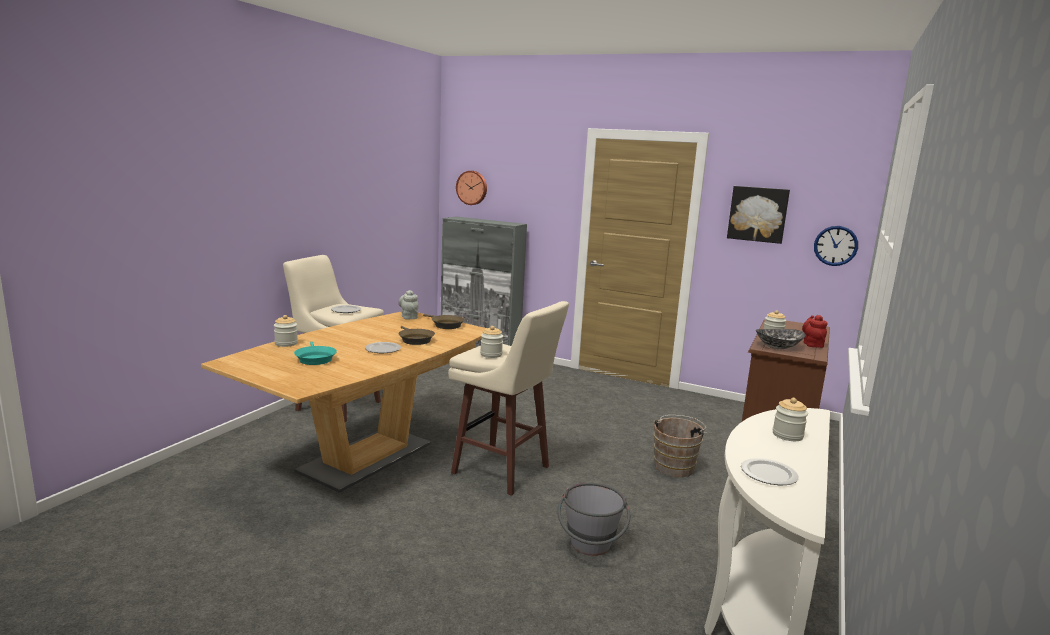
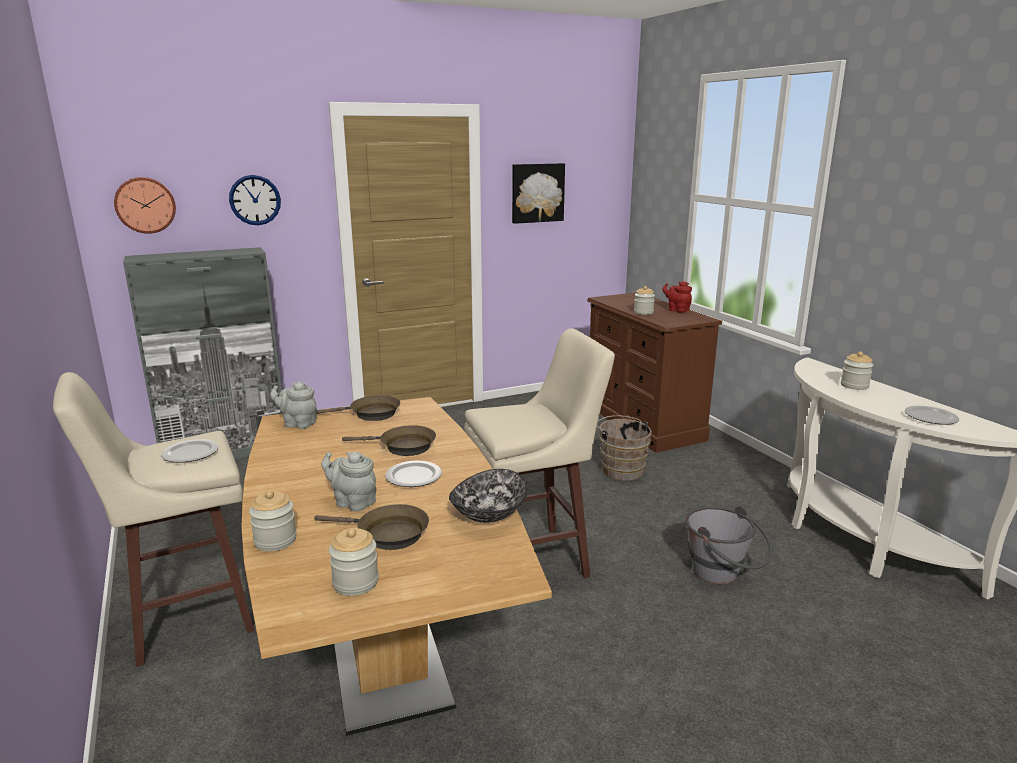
camera: 50 degrees left, 5 degrees up
(315, 359) = (387, 534): turquoise frying pan -> brown frying pan
(338, 346) = (352, 502): none -> grey teapot
(491, 354) = (525, 423): jar -> jar (355, 582)
(777, 346) = (671, 319): bowl -> bowl (488, 514)
(835, 245) = (603, 214): wall clock -> wall clock (255, 200)

